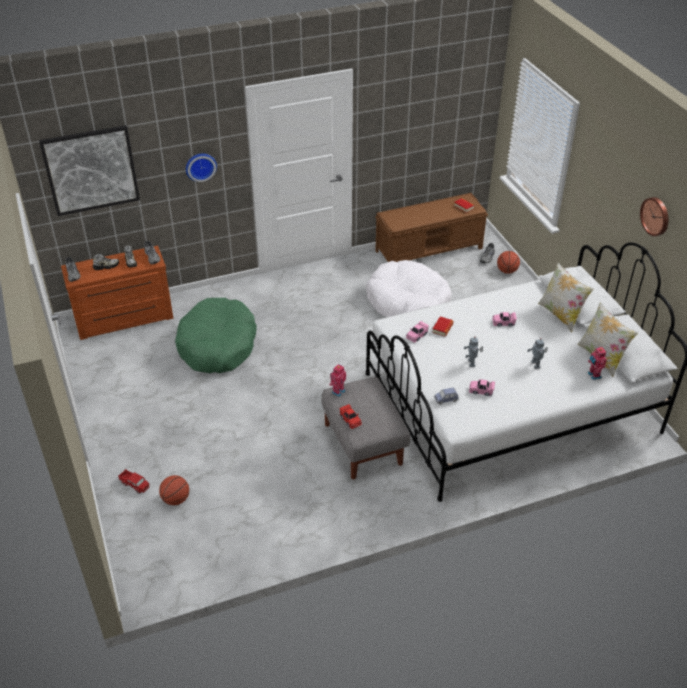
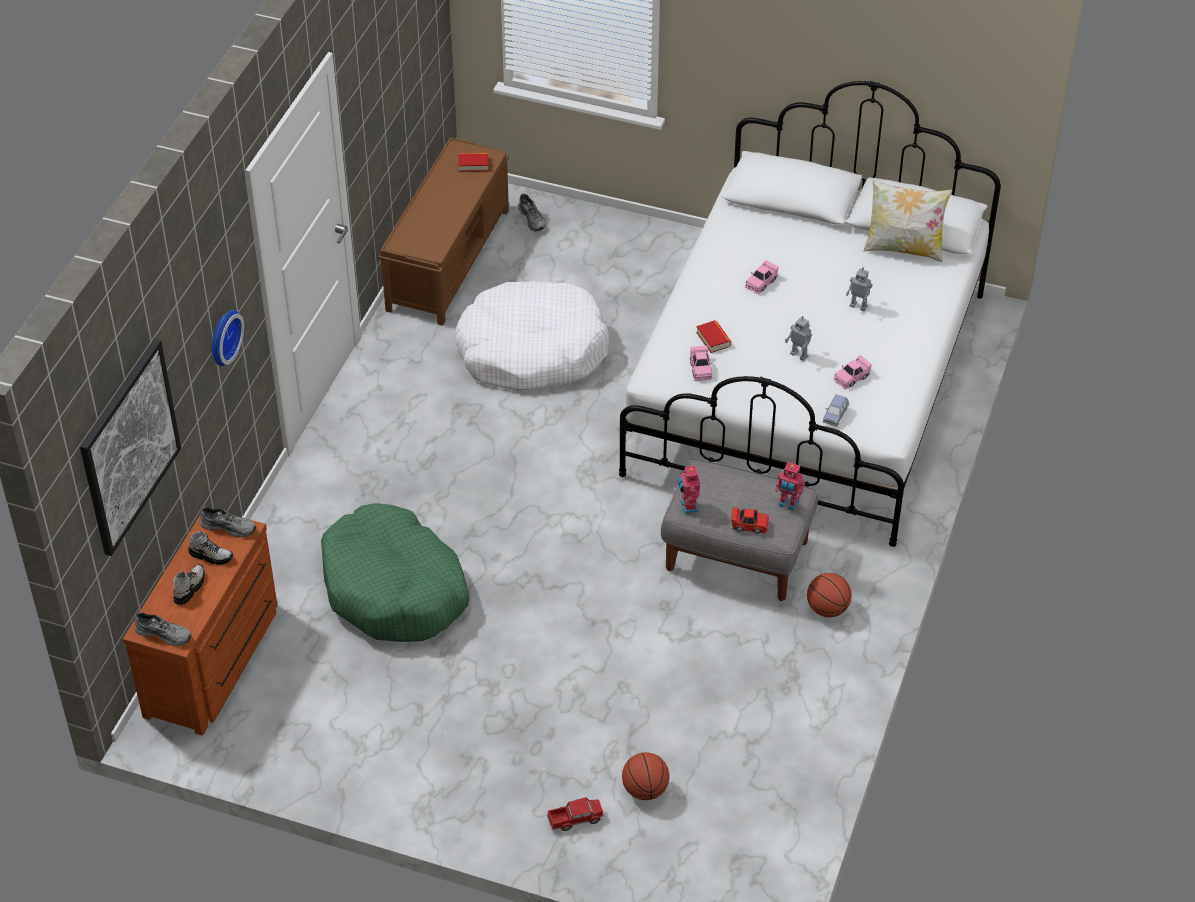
camera: 50 degrees left, 5 degrees up
(507, 271) = (580, 221): basketball -> basketball (827, 609)
(560, 315) = (801, 229): pillow -> none
(593, 375) = (923, 274): toy robot -> toy robot (788, 504)
(656, 216) = (877, 35): wall clock -> none

